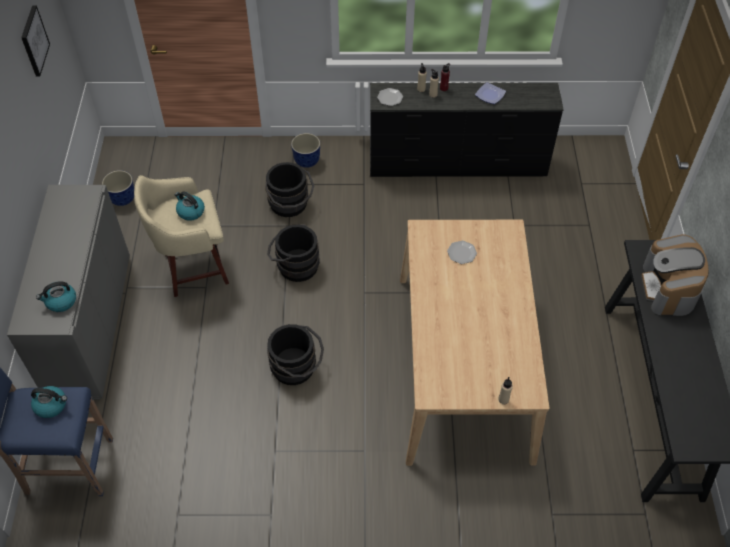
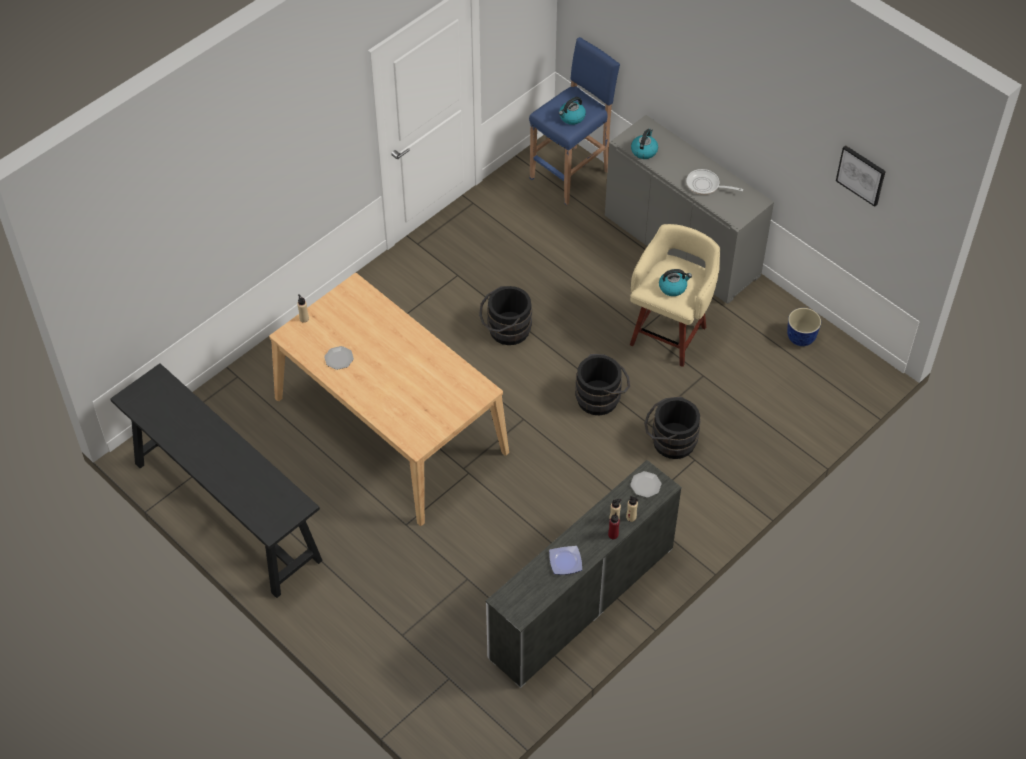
camera: 135 degrees right, 0 degrees up
(68, 234) = (705, 185): none -> frying pan
(307, 161) = (711, 492): planter -> none
(457, 164) = (581, 602): black dresser -> white dresser
(461, 253) = (434, 396): plate -> plate (339, 358)
(668, 288) = (251, 488): coffee machine -> none

